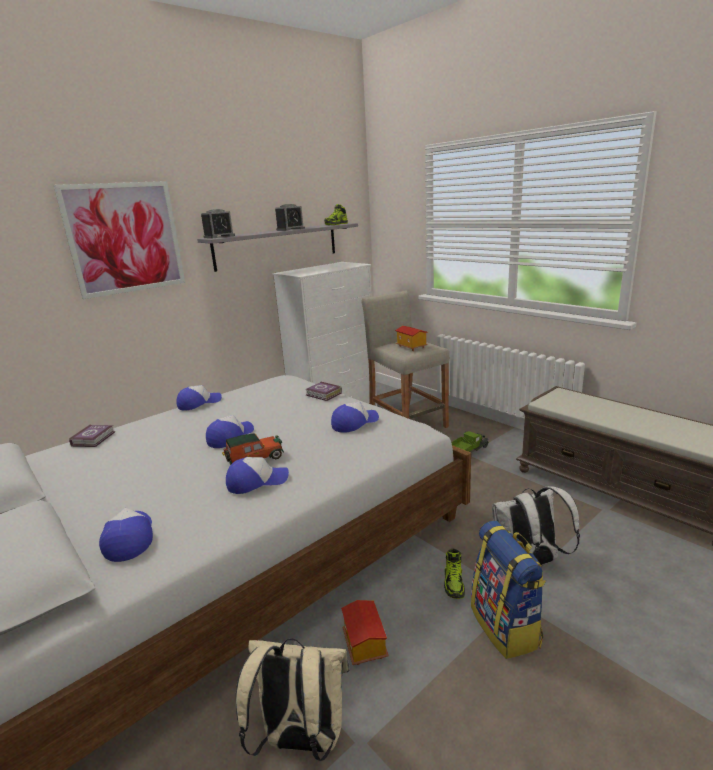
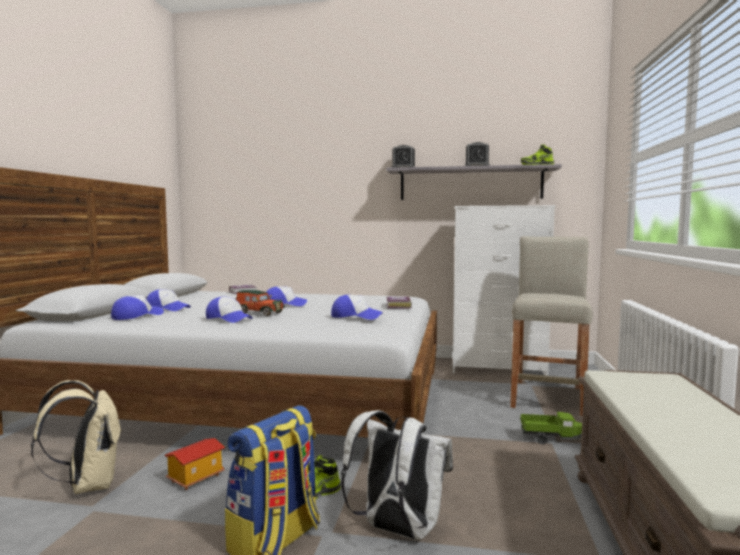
camera: 50 degrees right, 15 degrees down
(125, 238) = (334, 166): picture -> none
(199, 403) = (325, 293): cap -> cap (167, 309)
(411, 347) = (546, 295): toy house -> none

